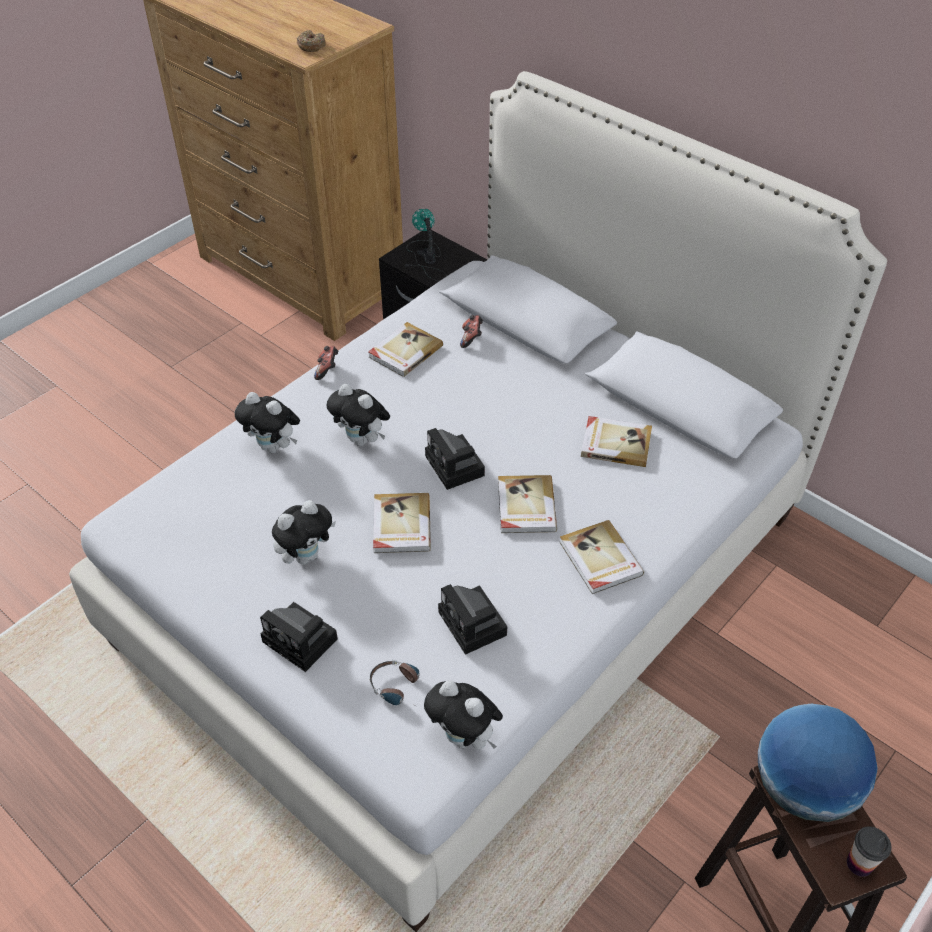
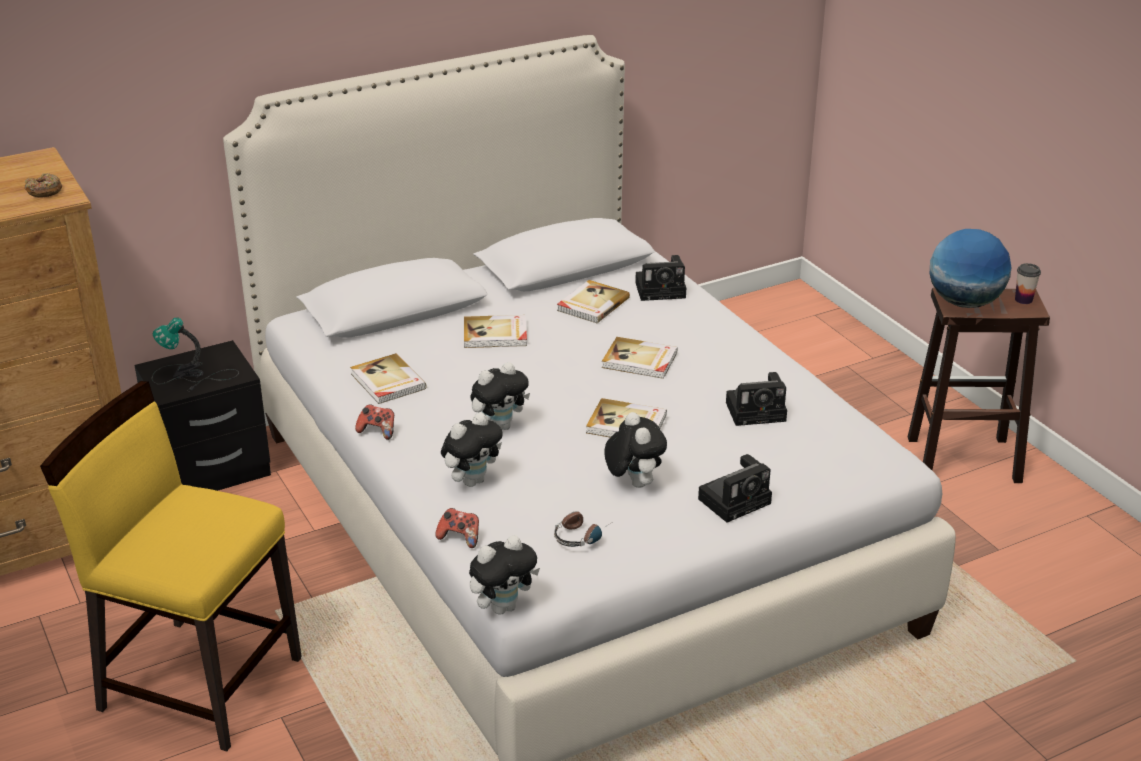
camera: 70 degrees left, 15 degrees down
(198, 422) = (200, 681): none -> yellow chair
(401, 688) = (808, 458): headphones -> headphones (582, 534)
(456, 467) = (572, 383): camera -> camera (662, 290)
(465, 737) = (866, 438): plush toy -> plush toy (503, 607)
(471, 338) = (399, 342): game controller -> game controller (460, 538)
(599, 559) = (717, 341): book -> book (495, 334)

